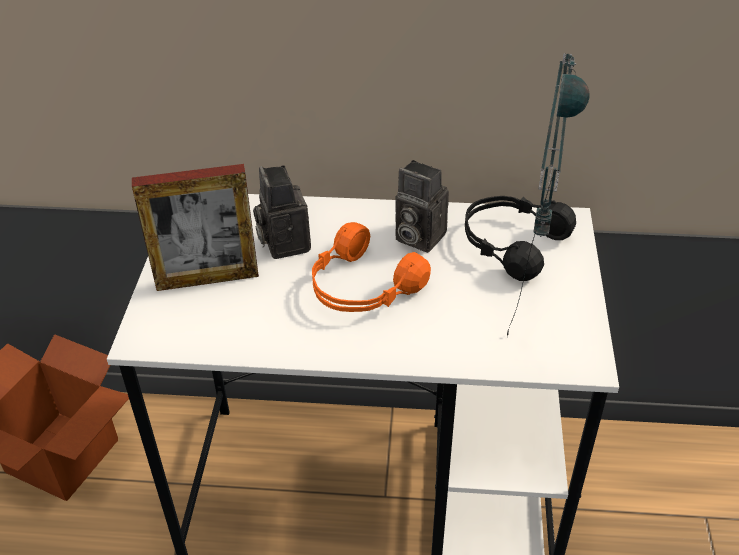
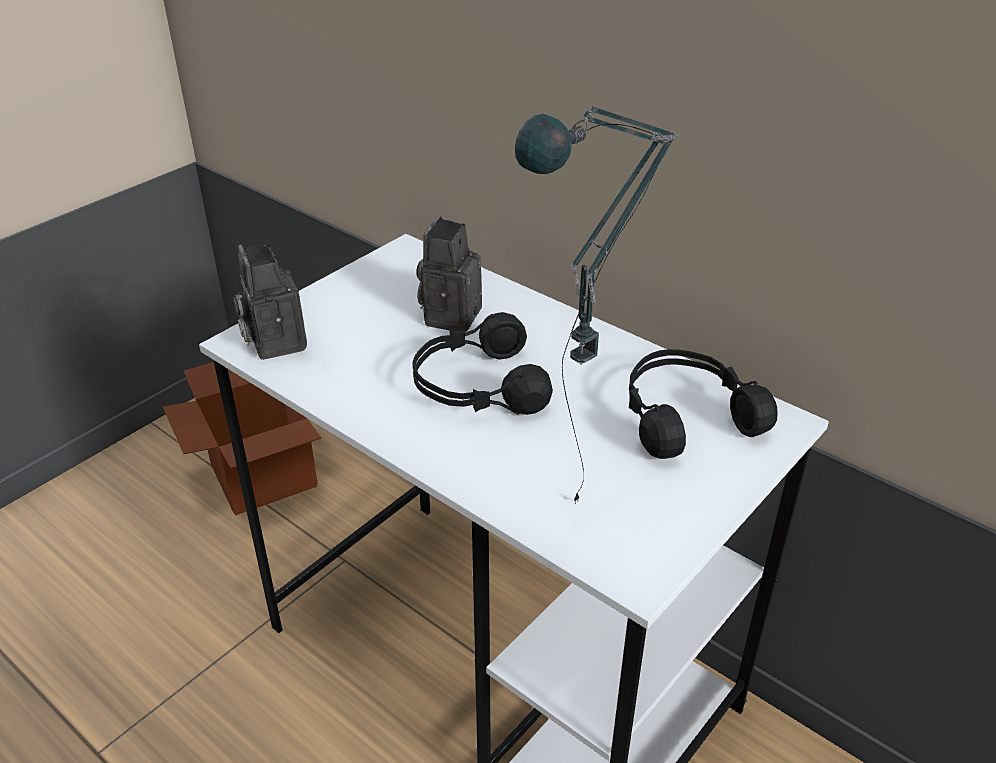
camera: 35 degrees right, 5 degrees down
(207, 279) = (349, 317): picture frame -> none
(361, 288) = (477, 387): orange headphones -> black headphones
(416, 237) = (587, 365): camera -> camera (274, 341)

